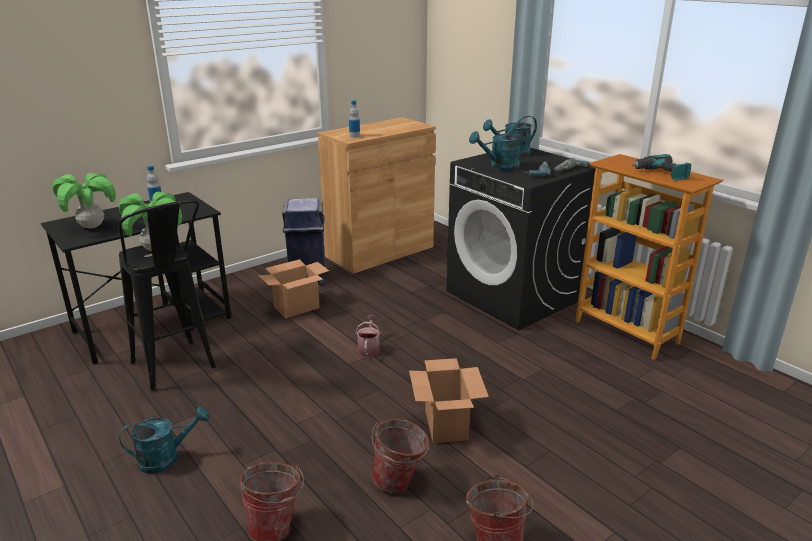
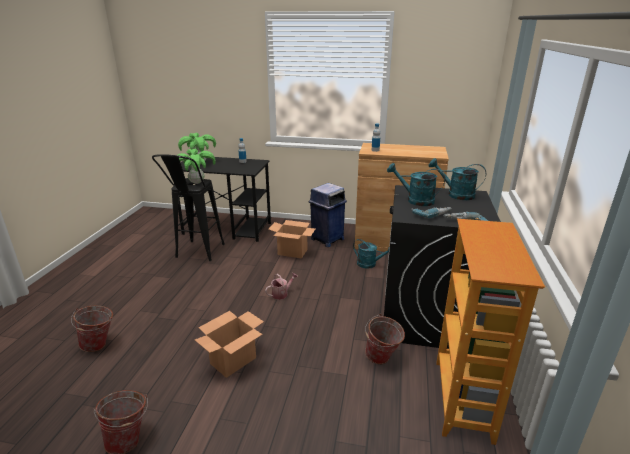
camera: 50 degrees right, 0 degrees up
(166, 458) = (129, 288): turquoise watering can -> turquoise watering can (370, 264)
(400, 482) = (163, 369): bucket -> bucket (382, 360)
(661, 174) = (490, 252): power drill -> none

